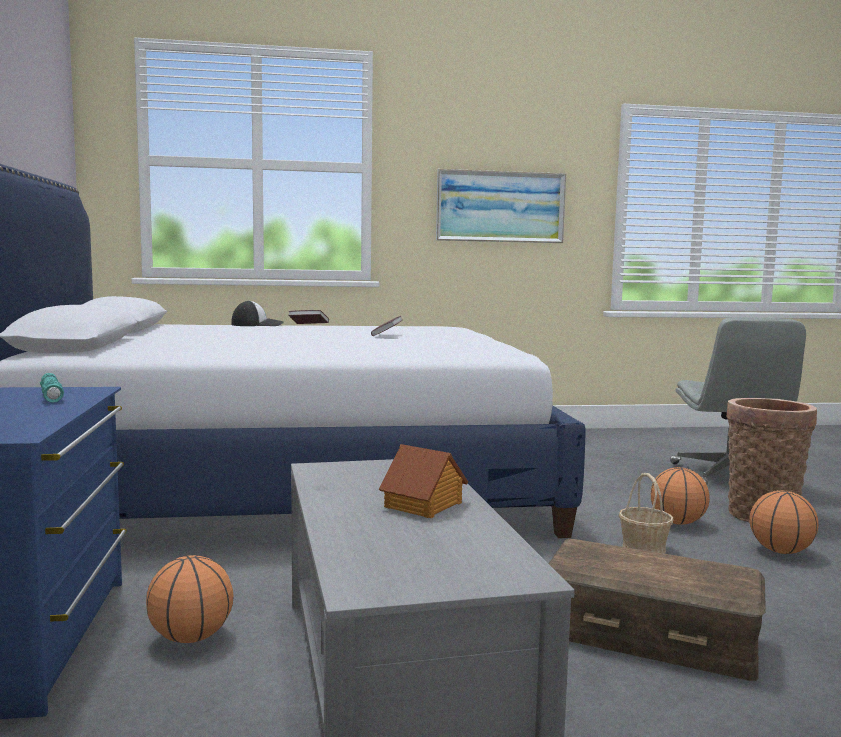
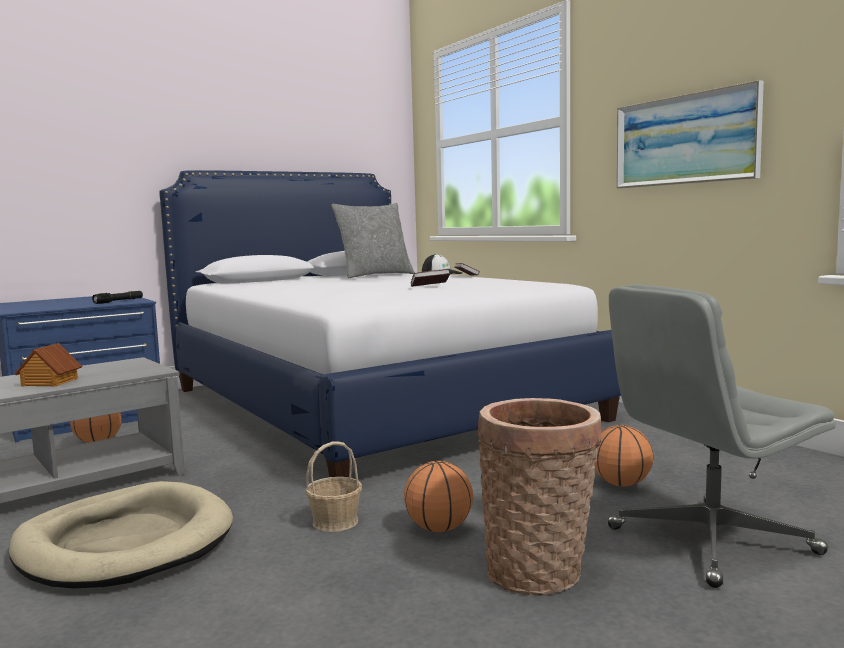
camera: 65 degrees right, 0 degrees up
(51, 395) = (118, 301): turquoise flashlight -> black flashlight
(192, 330) = (375, 275): none -> grey pillow
(648, 635) = (125, 543): brown storage box -> beige dog bed
(780, 551) = (390, 588): basketball -> basketball (621, 484)

